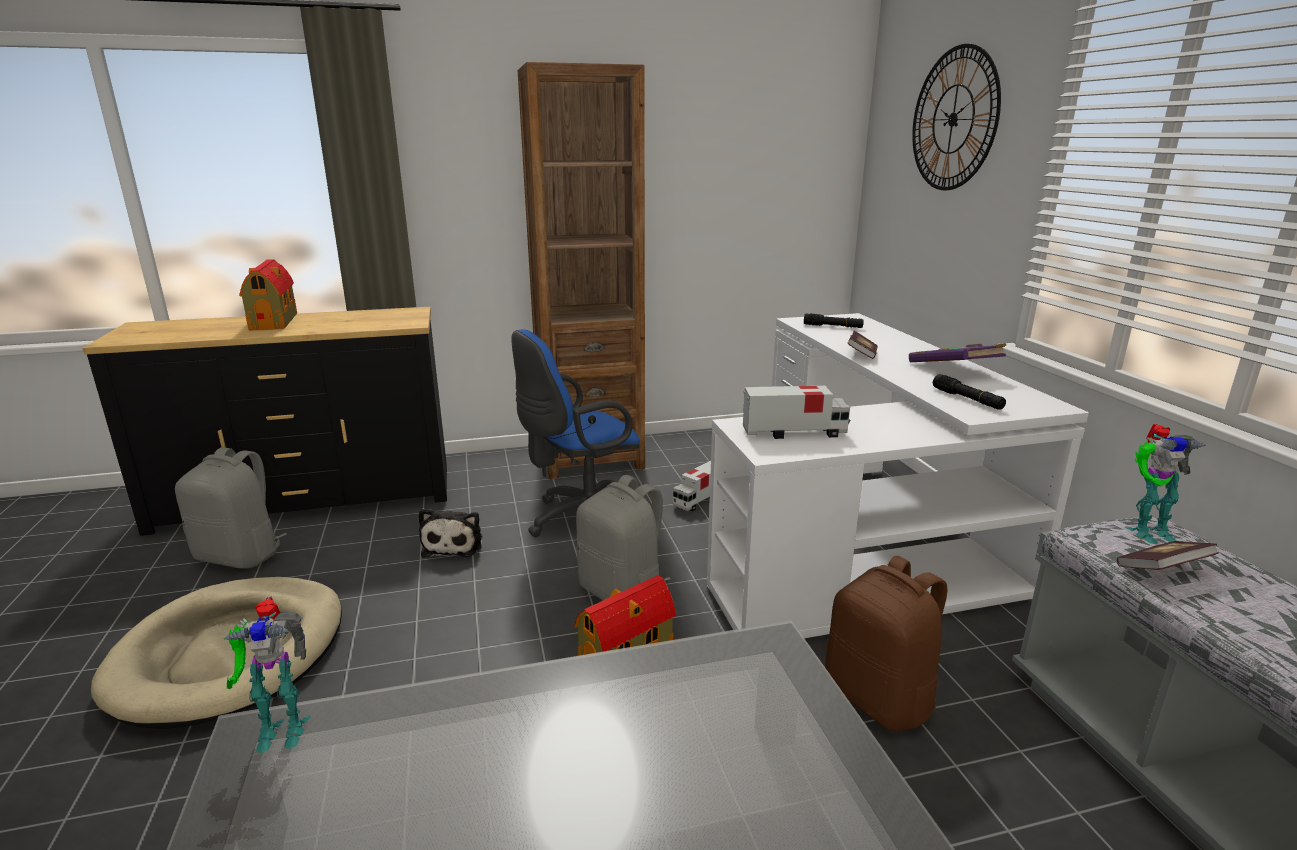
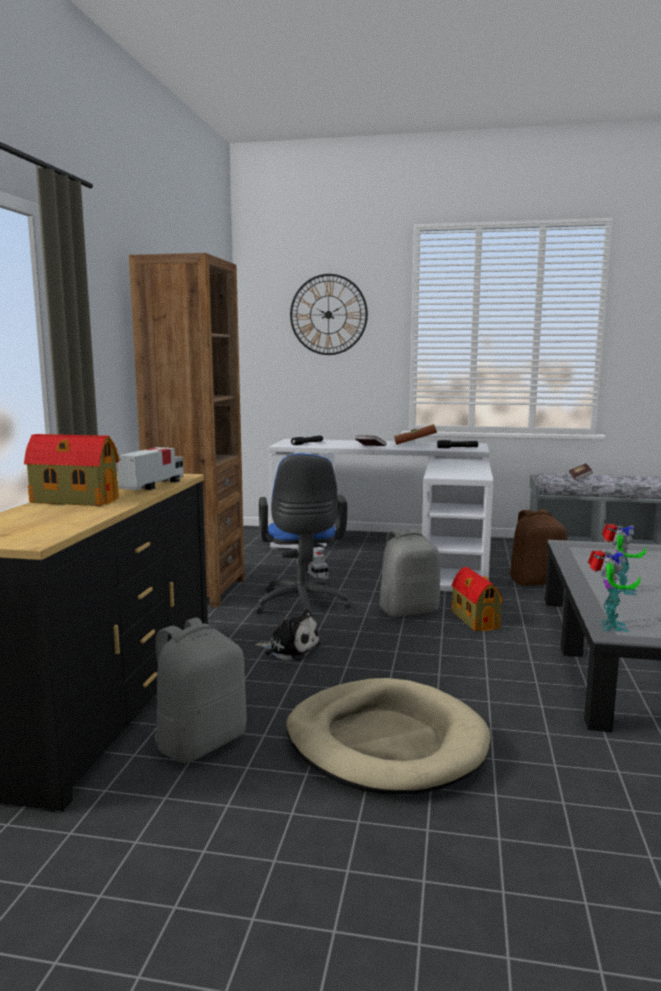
camera: 65 degrees left, 10 degrees down
(795, 433) = (457, 472): toy truck -> toy truck (153, 485)
(954, 370) = (414, 444): purple book -> brown book
(1146, 531) = (551, 474): toy robot -> toy robot (620, 591)

